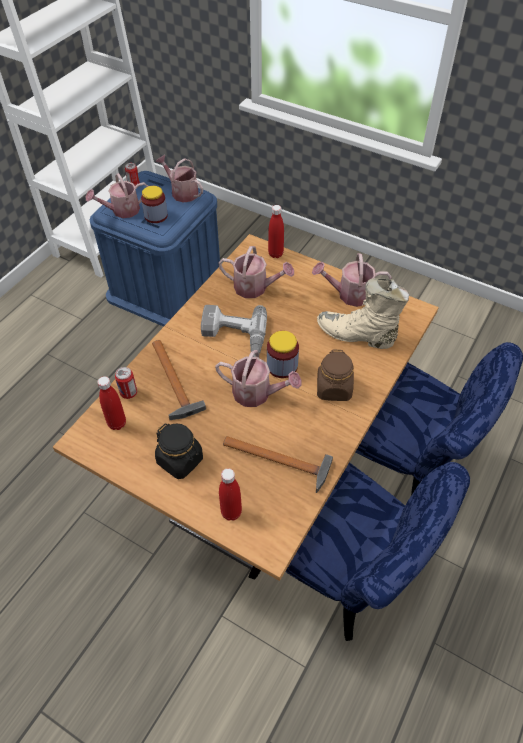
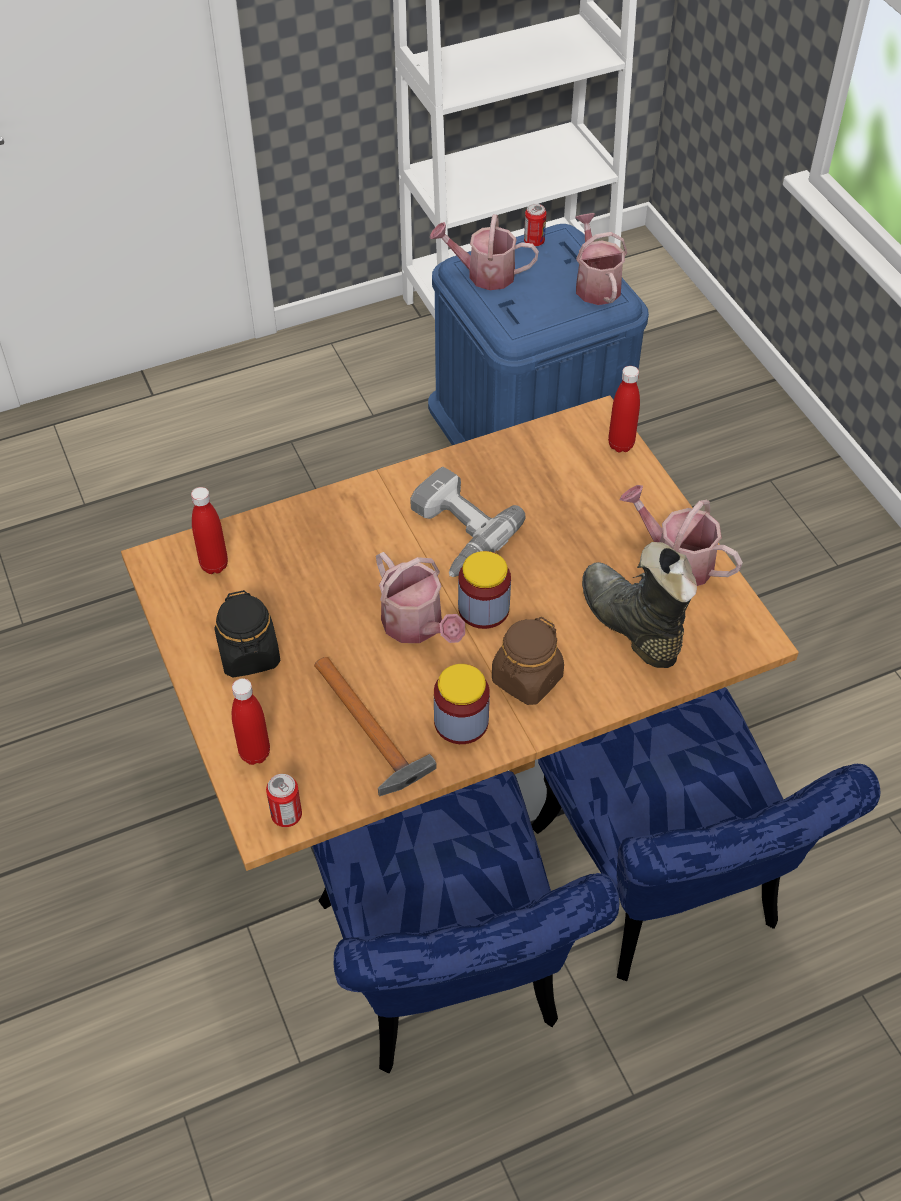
camera: 35 degrees right, 0 degrees up
(128, 393) = (259, 534): can -> can (286, 815)
(156, 216) = (526, 304): jar -> jar (461, 722)
(173, 383) = (324, 552): hammer -> none
(255, 288) = (546, 480): watering can -> none
(357, 335) = (629, 625): beige boot -> black boot

